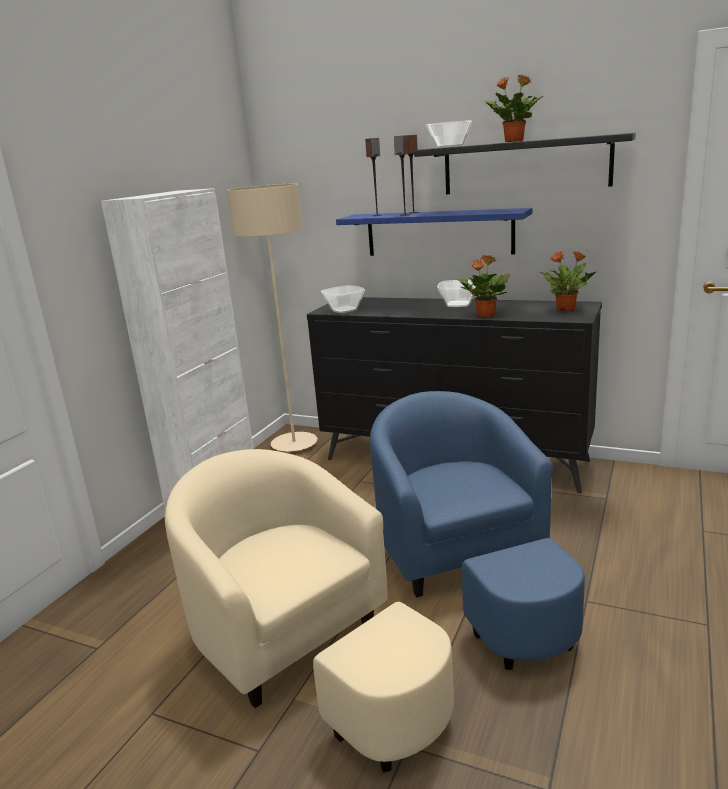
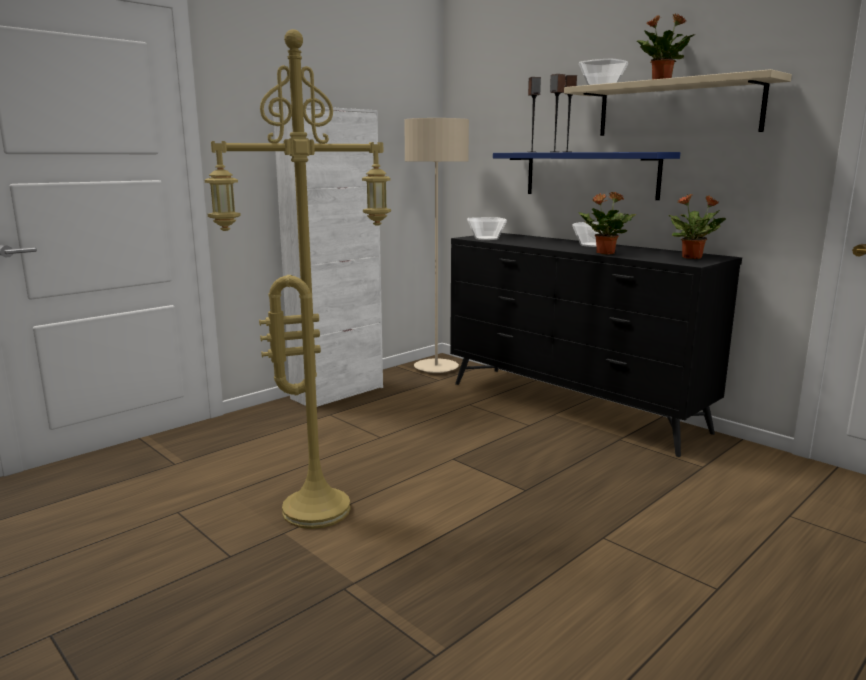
camera: 20 degrees right, 5 degrees down
(305, 654) = (318, 508): beige armchair -> yellow floor lamp
(468, 570) = (508, 488): blue armchair -> none
(525, 166) = (677, 108): black shelf -> beige shelf

